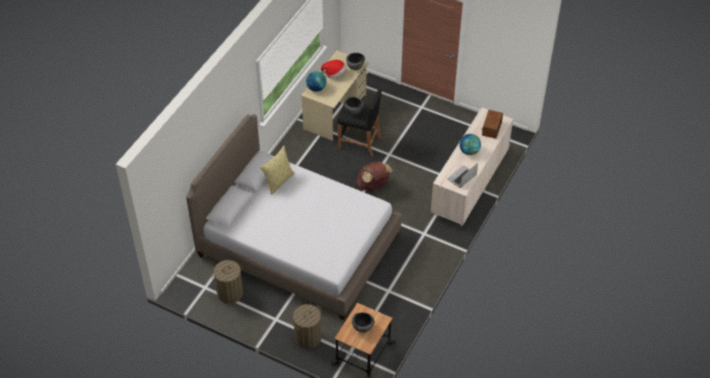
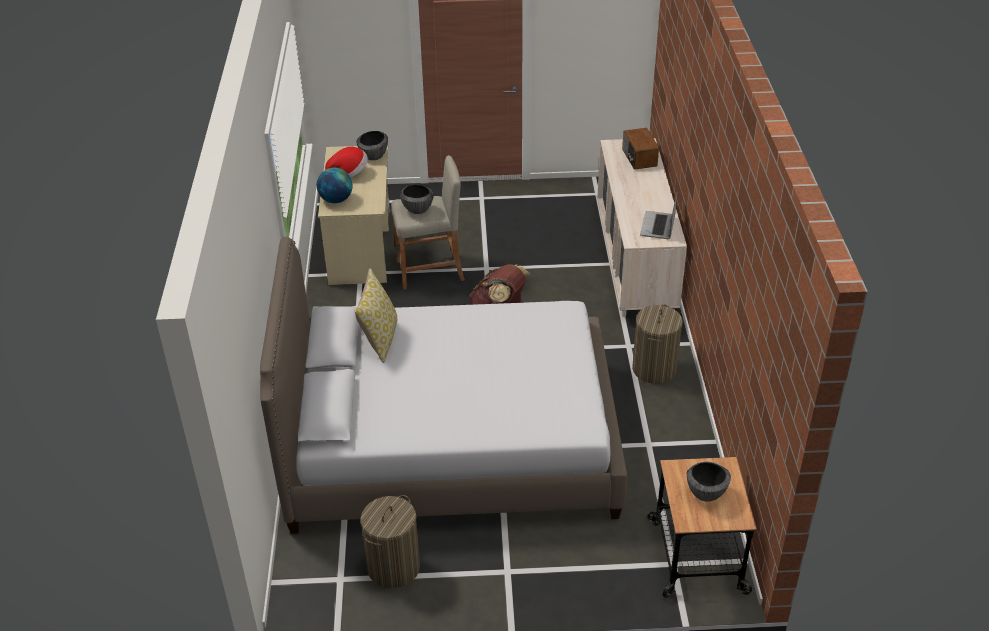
camera: 30 degrees left, 10 degrees down
(308, 337) = (585, 574): laundry basket -> laundry basket (654, 369)
(359, 143) = (430, 271): black stool -> beige stool
(469, 151) = (636, 193): globe -> none

